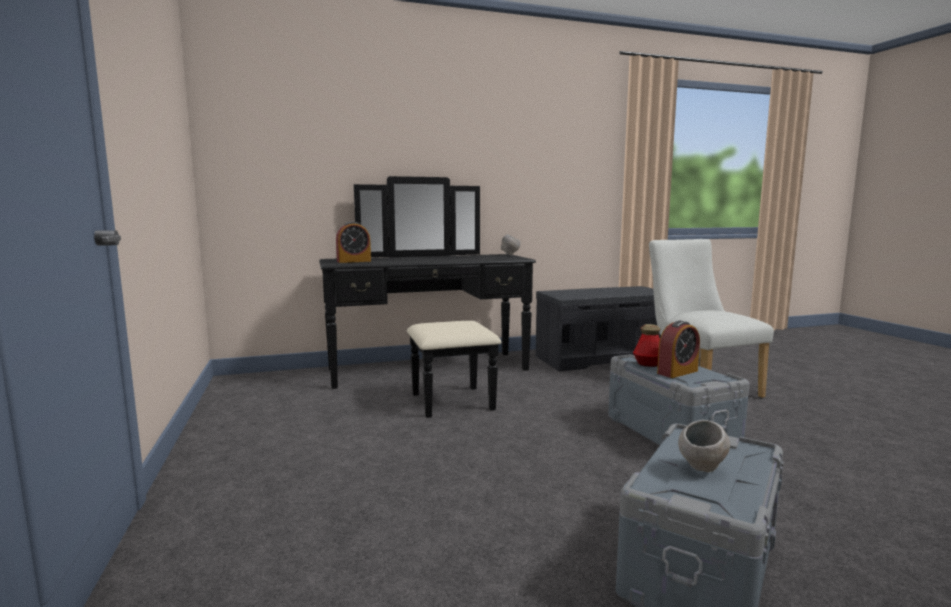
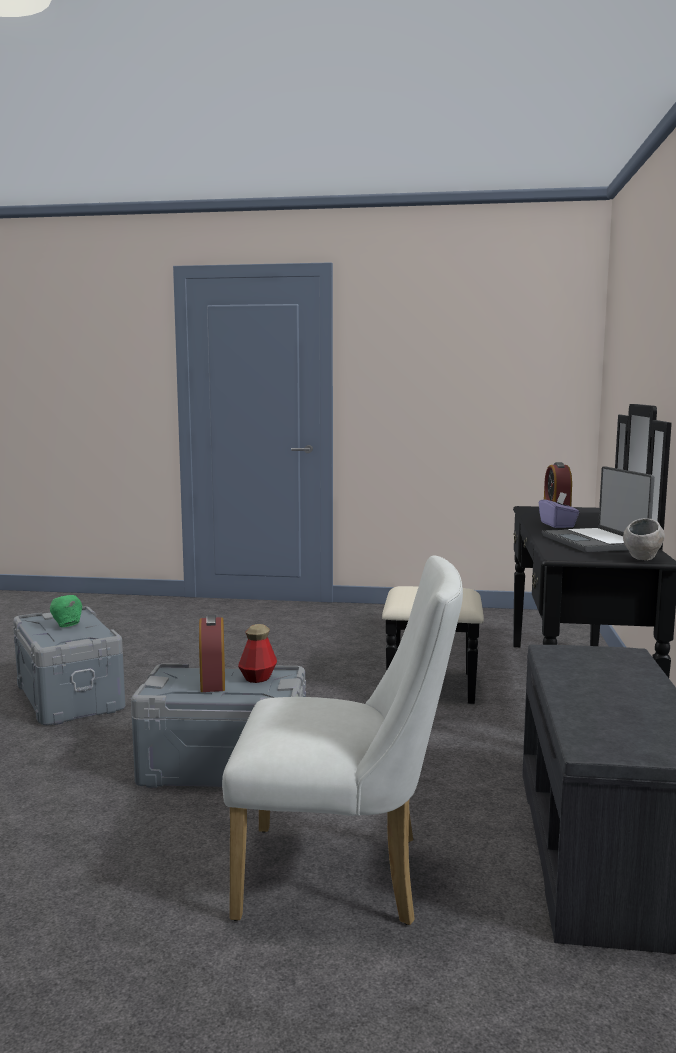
camera: 115 degrees right, 0 degrees up
(417, 260) = (558, 525): none -> purple tissue box
(472, 257) = (595, 542): none -> laptop
(701, 470) = (67, 626): grey bowl -> green bowl

